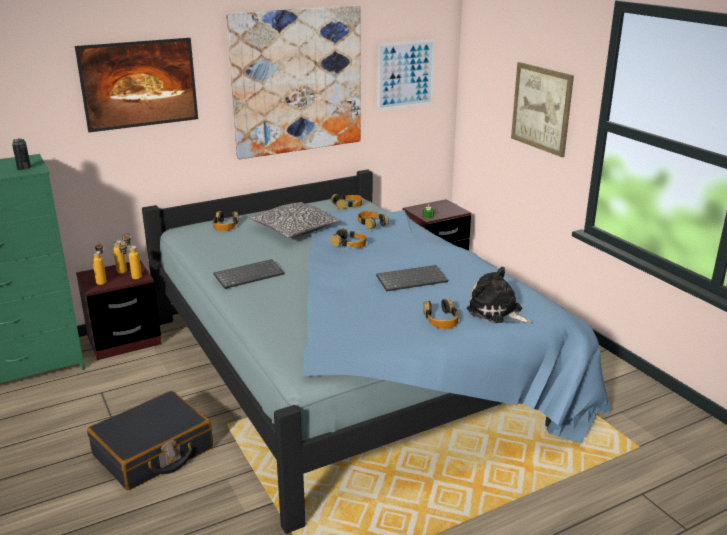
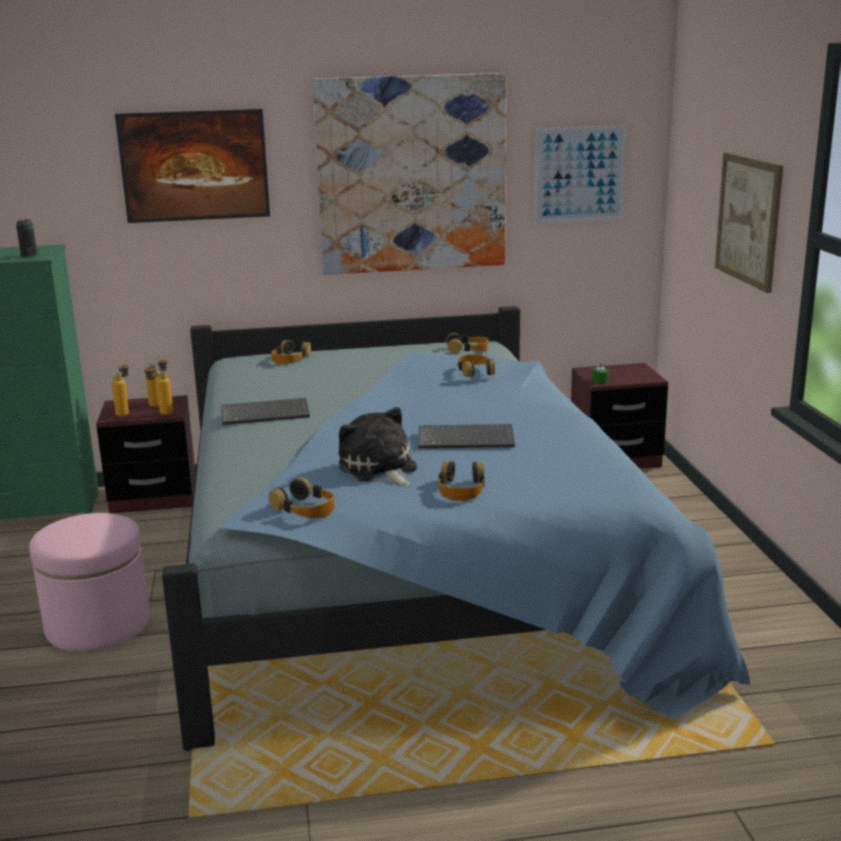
camera: 20 degrees right, 5 degrees down
(153, 452) = (98, 625): black suitcase -> pink ottoman
(295, 229) = (372, 370): pillow -> none
(349, 243) = (422, 390): headphones -> headphones (305, 508)
(497, 312) = (551, 490): plush toy -> plush toy (379, 469)

